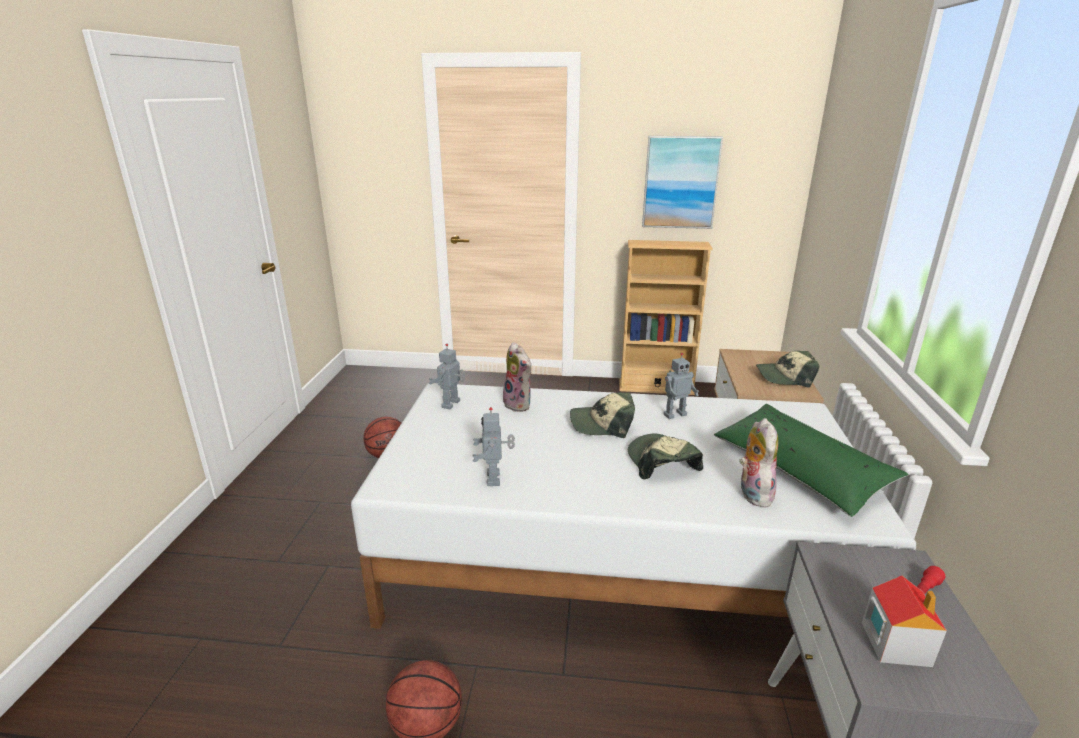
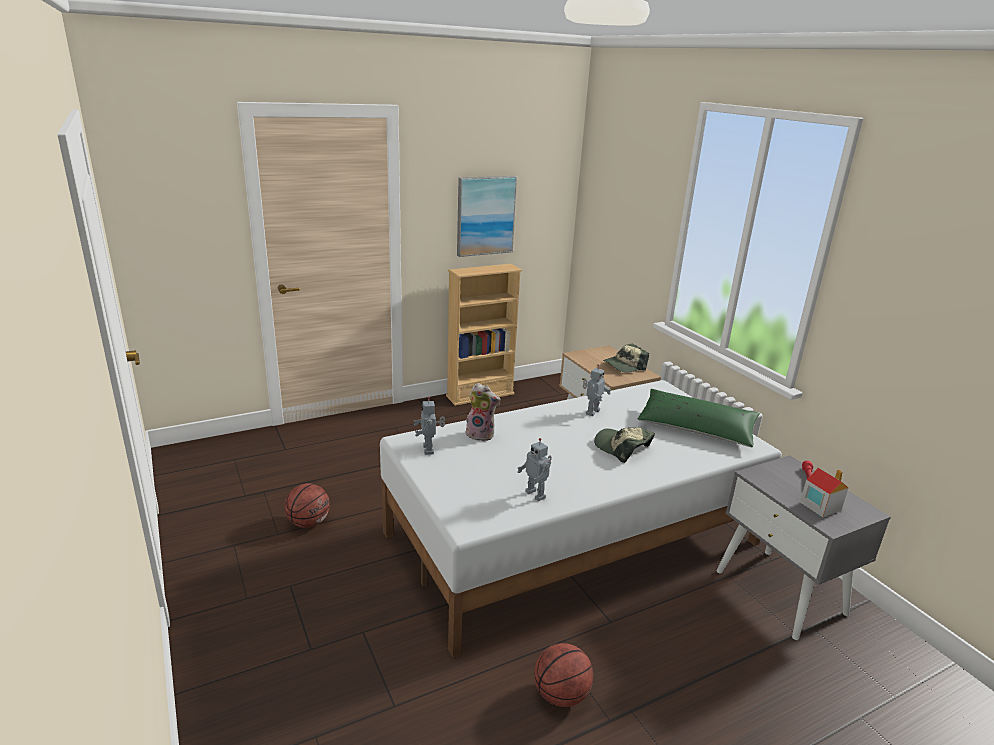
camera: 35 degrees left, 0 degrees up
(602, 424) = (556, 432): cap -> none
(752, 493) = (688, 451): plush toy -> none

